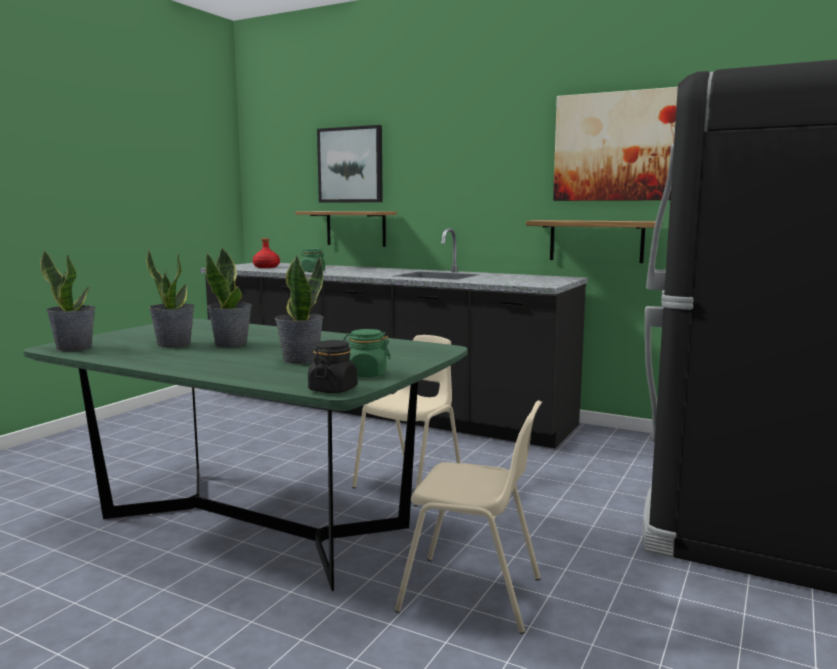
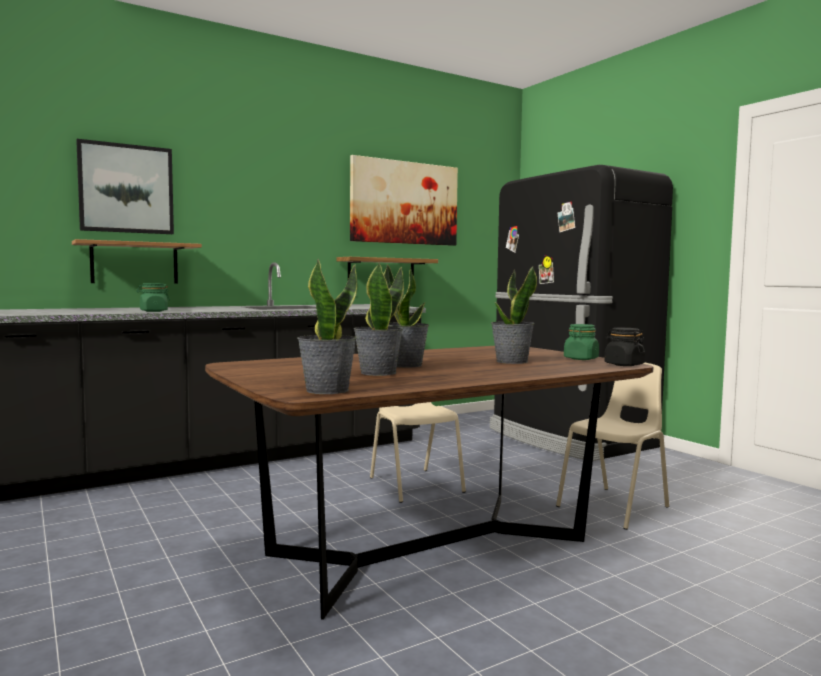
camera: 60 degrees left, 5 degrees down
(253, 523) = (430, 548): green dining table -> brown dining table
(266, 267) = (49, 312): red bottle -> none

